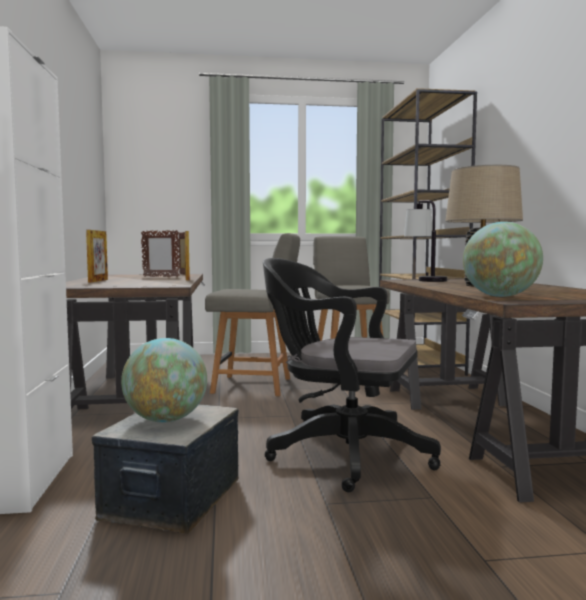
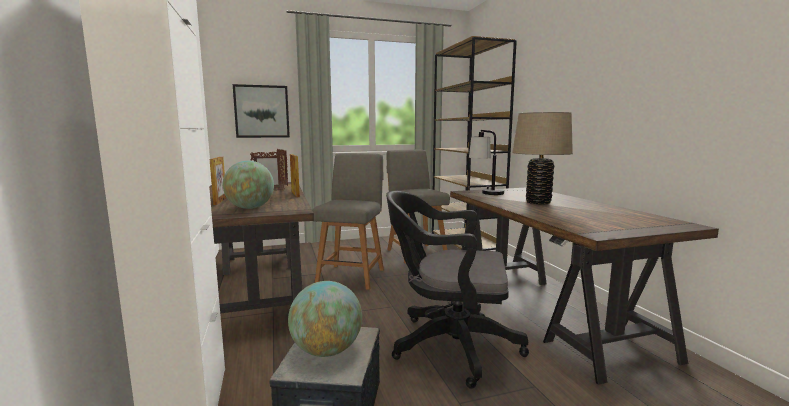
camera: 10 degrees left, 5 degrees up
(168, 192) = (262, 111): none -> picture
(255, 386) = (351, 275): grey chair -> grey chair turned 75 degrees counterclockwise
(500, 296) = (576, 224): globe -> globe (250, 208)

